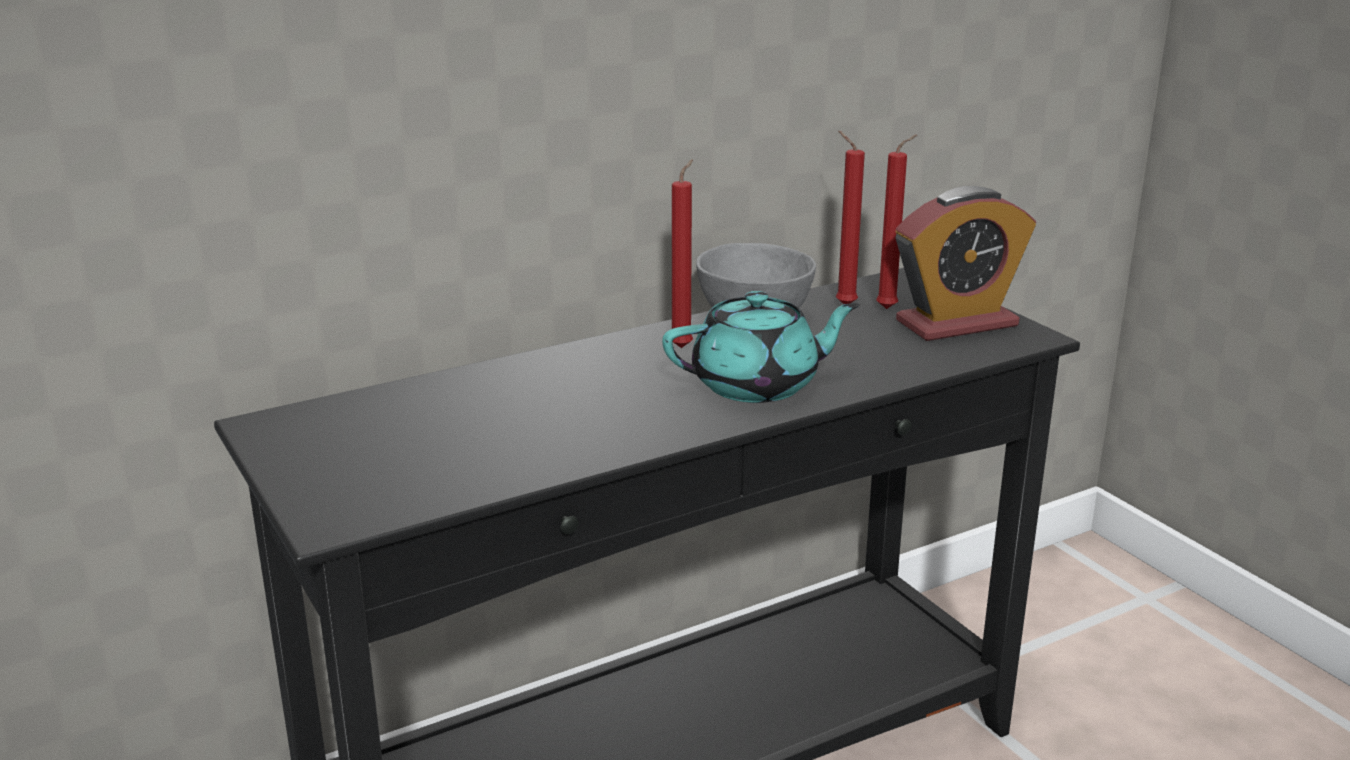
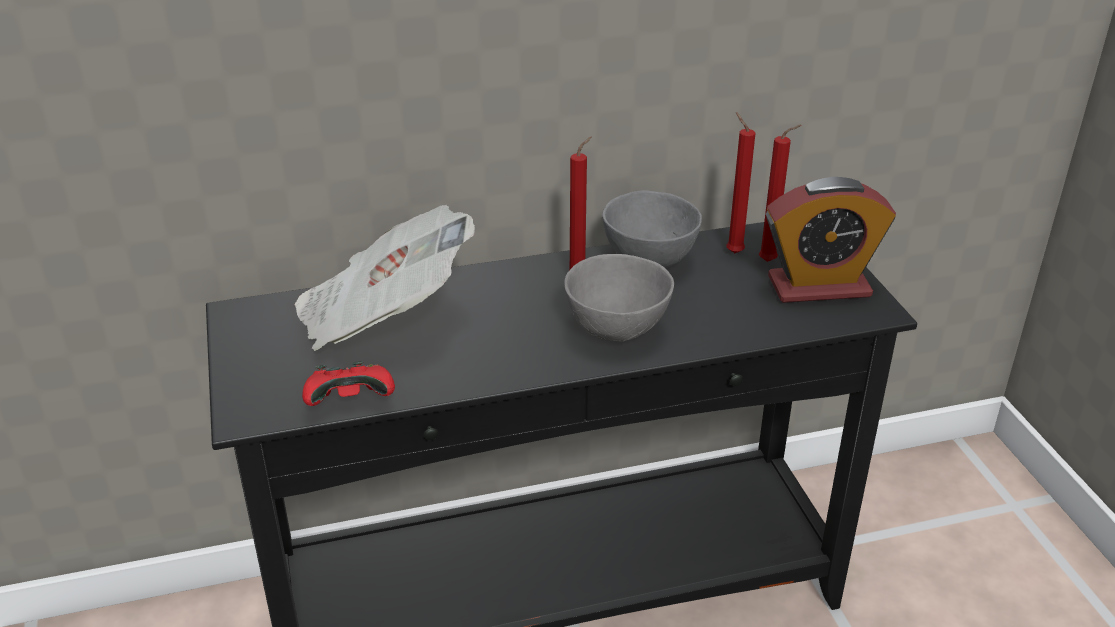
camera: 15 degrees right, 10 degrees up
(461, 406) = (383, 317): none -> newspaper
(465, 491) = (351, 402): none -> red game controller
(758, 385) = (618, 330): turquoise teapot -> grey bowl

